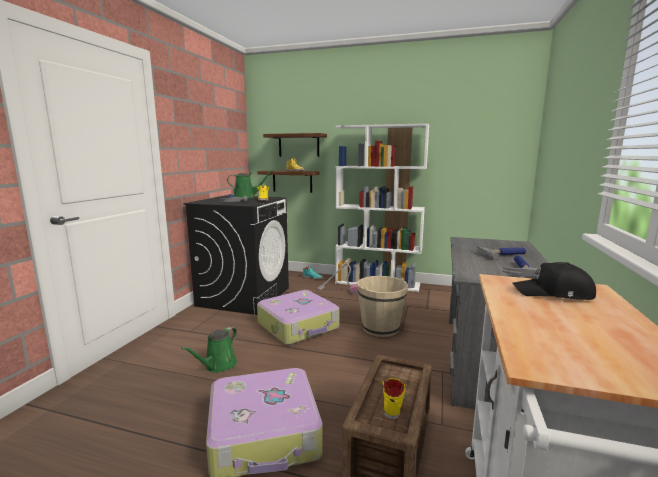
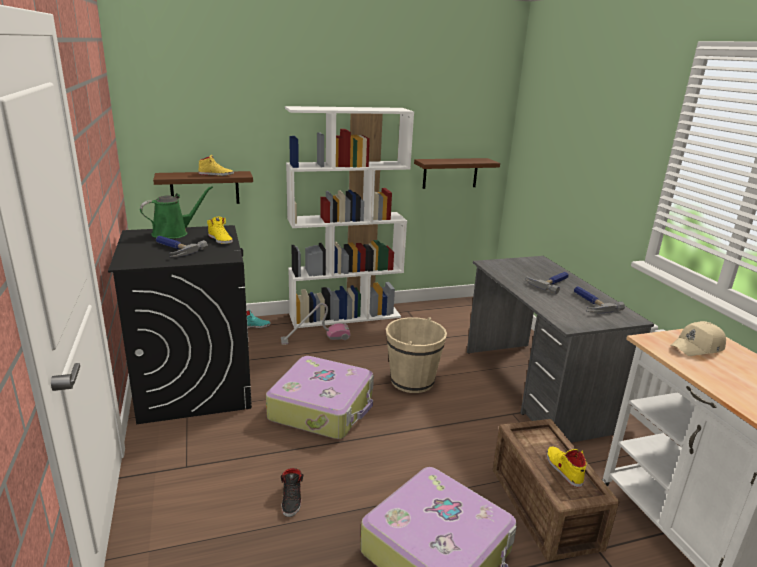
camera: 35 degrees left, 10 degrees up
(218, 366) = (292, 499): green watering can -> black shoe
(299, 145) = (213, 132): brown shelf -> brown shelf (450, 173)
(554, 293) = (698, 347): black cap -> beige cap

